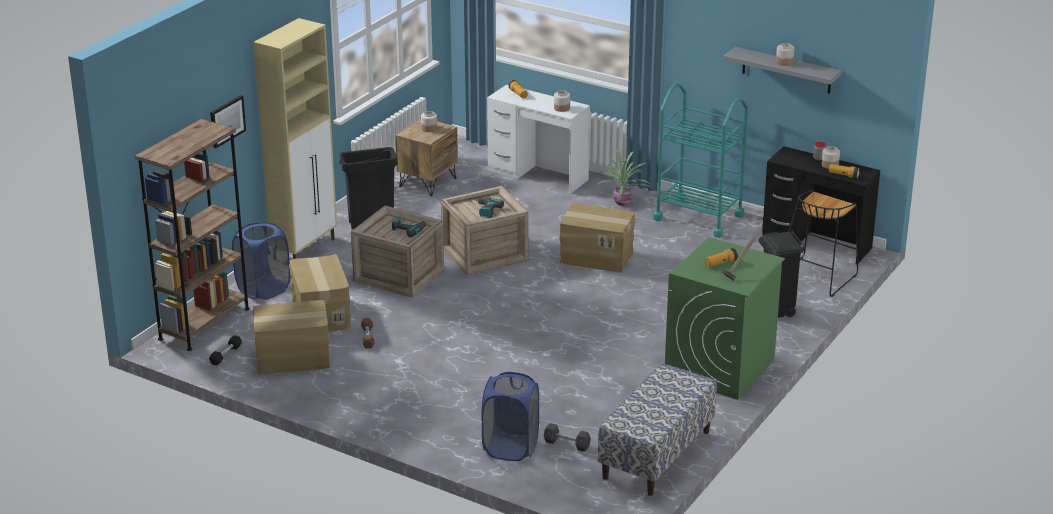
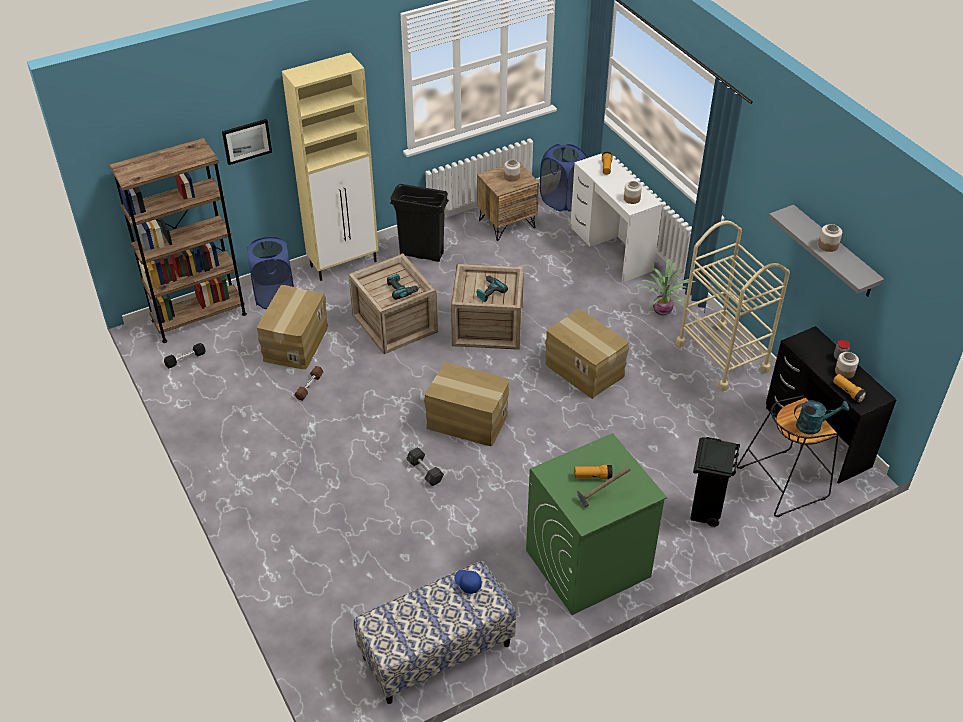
camera: 30 degrees right, 15 degrees up
(292, 358) = (232, 385): cardboard box -> cardboard box (467, 421)
(510, 448) = (316, 577): blue laundry basket -> blue laundry basket (562, 201)
(567, 444) = (367, 596): grey dumbbell -> grey dumbbell (425, 471)
(665, 378) = (467, 583): none -> blue cap
(698, 217) = (722, 357): turquoise cart -> beige cart
(834, 204) = (813, 425): none -> turquoise watering can

